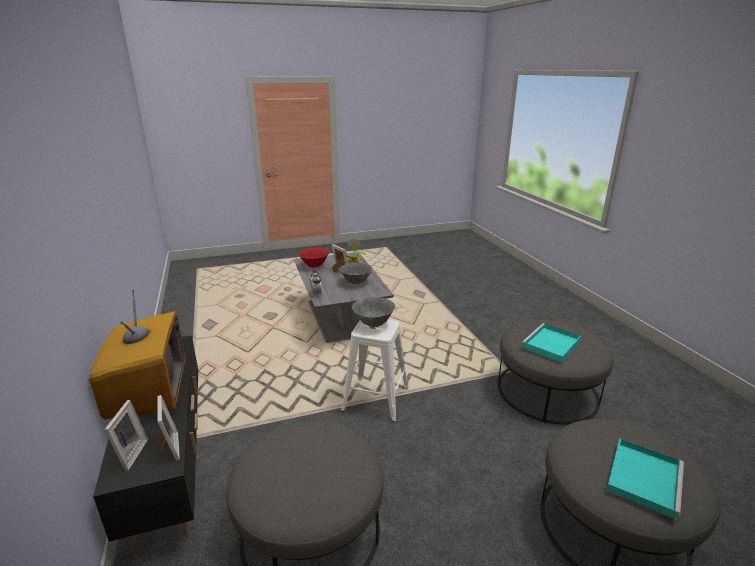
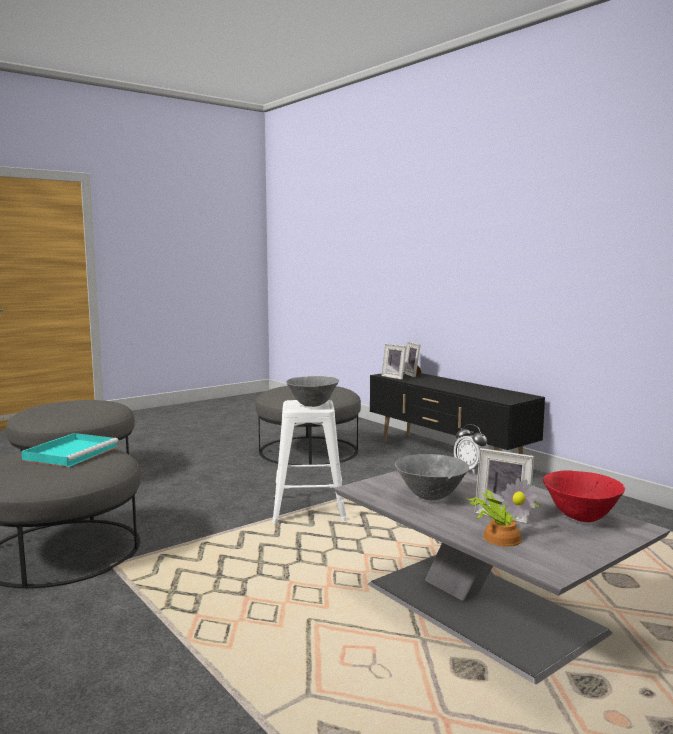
camera: 160 degrees right, 15 degrees down
(149, 393) = (457, 385): television -> none
(643, 478) = (71, 404): turquoise tray -> none

